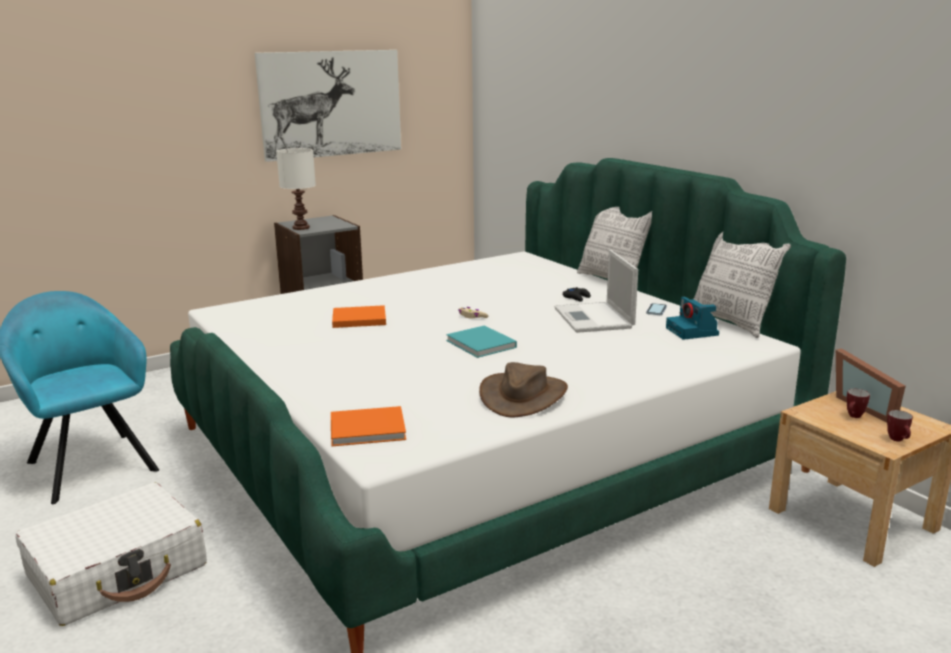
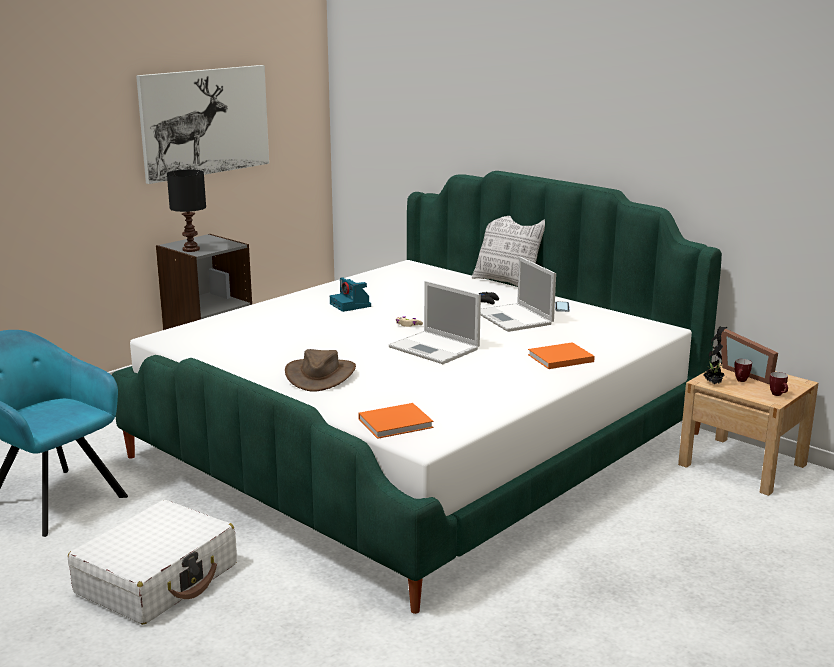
camera: 15 degrees left, 0 degrees up
(301, 228) = (191, 249): white table lamp -> black table lamp
(357, 319) = (305, 335): orange book -> orange book (559, 358)
(482, 344) = (435, 348): turquoise book -> laptop
(523, 396) = (500, 386): brown hat -> brown hat (320, 375)
(693, 332) = (602, 323): camera -> camera (351, 305)
(732, 322) = (629, 313): pillow -> none
(816, 416) = (714, 383): none -> potted plant

